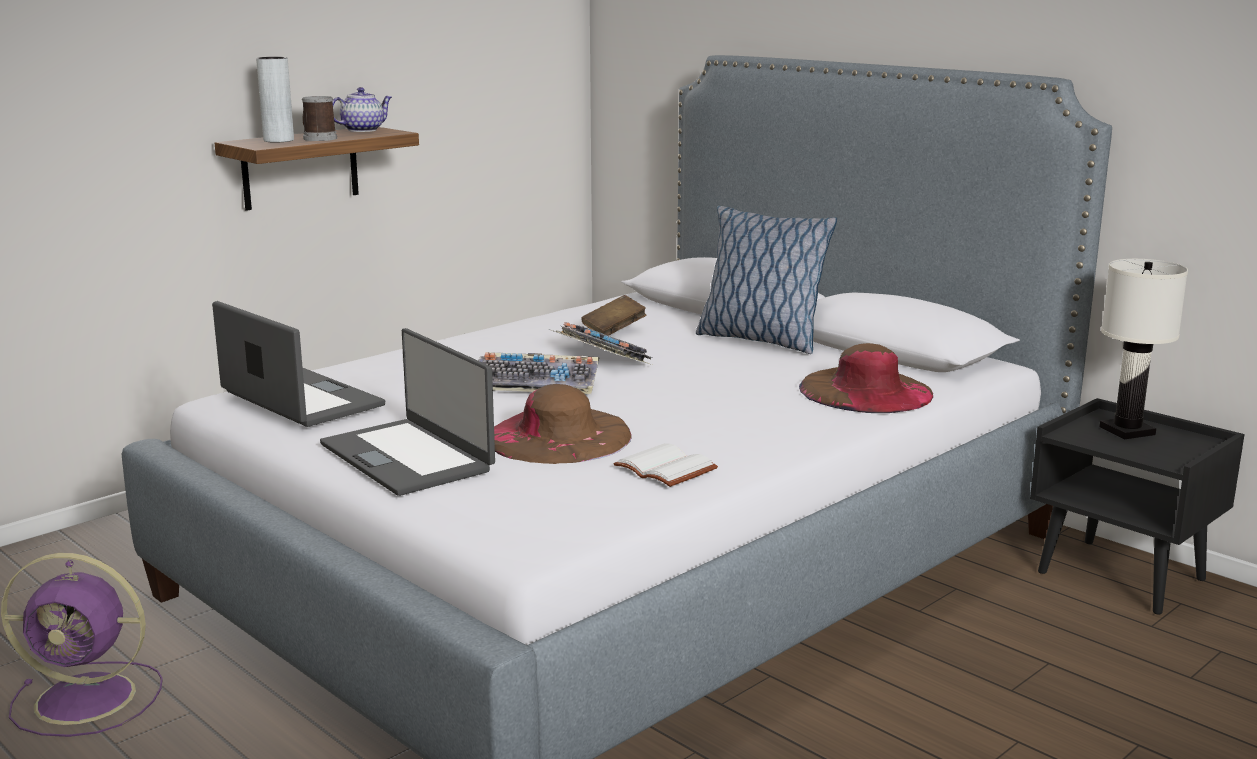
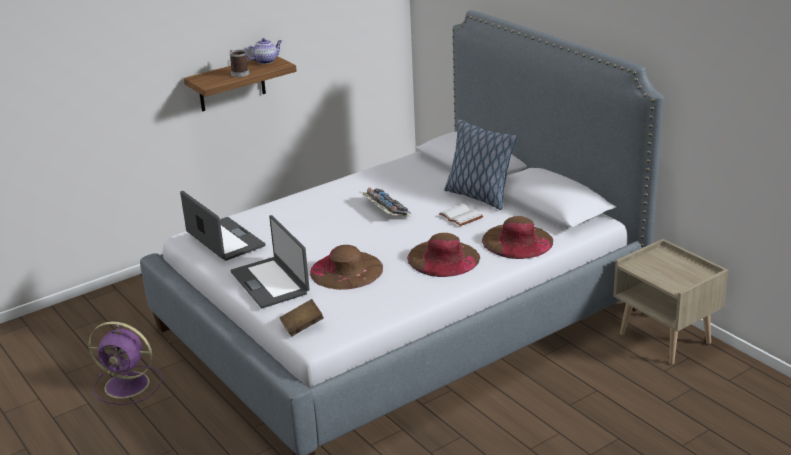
camera: 10 degrees right, 10 degrees up
(278, 140) = (217, 76): grey vase -> none
(539, 383) = (346, 231): keyboard -> none
(614, 330) = (400, 186): brown book -> brown book (302, 326)
(668, 468) = (393, 295): white book -> white book (462, 216)
(741, 415) = (443, 258): none -> brown hat
(1123, 576) = (666, 338): black nightstand -> beige nightstand
(1128, 431) = (668, 263): white table lamp -> none

